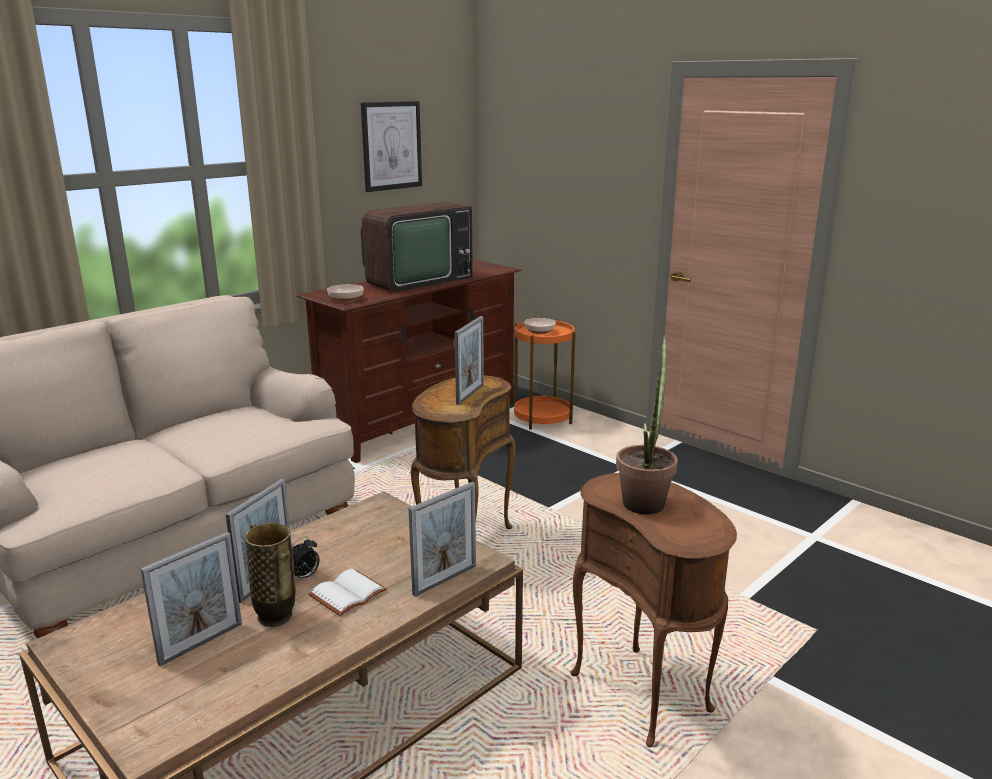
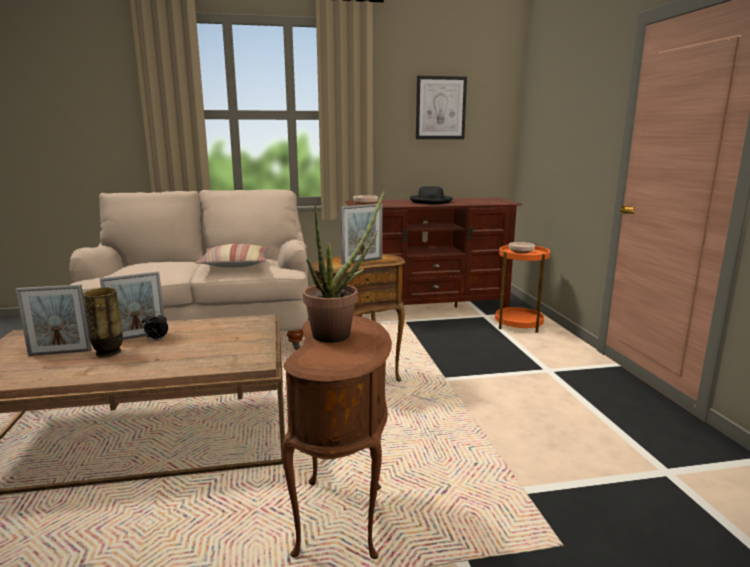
camera: 35 degrees right, 5 degrees down
(237, 430) = (235, 264): none -> pillow
(348, 595) = (157, 355): white book -> none
(415, 280) = (431, 201): television -> black hat
(445, 580) = (216, 365): picture frame -> none

